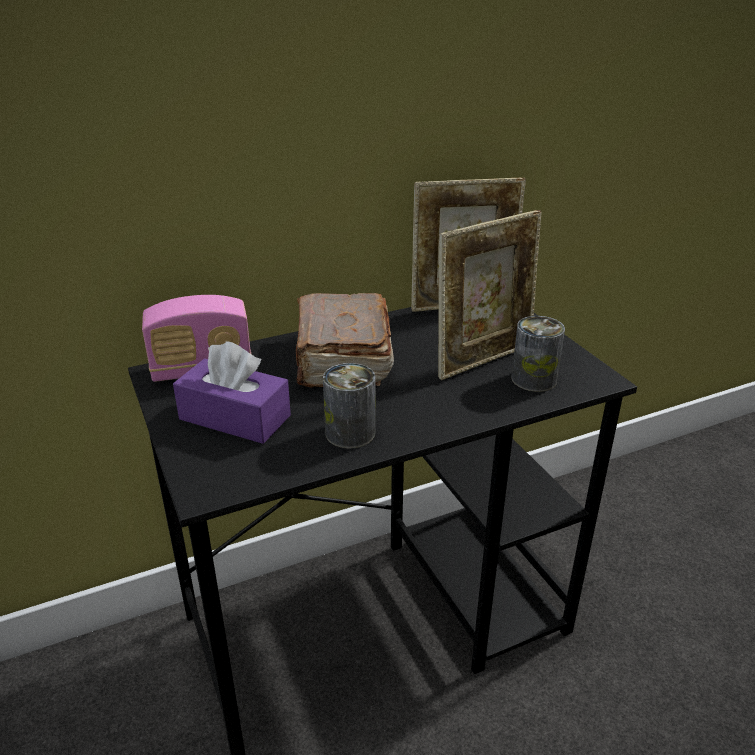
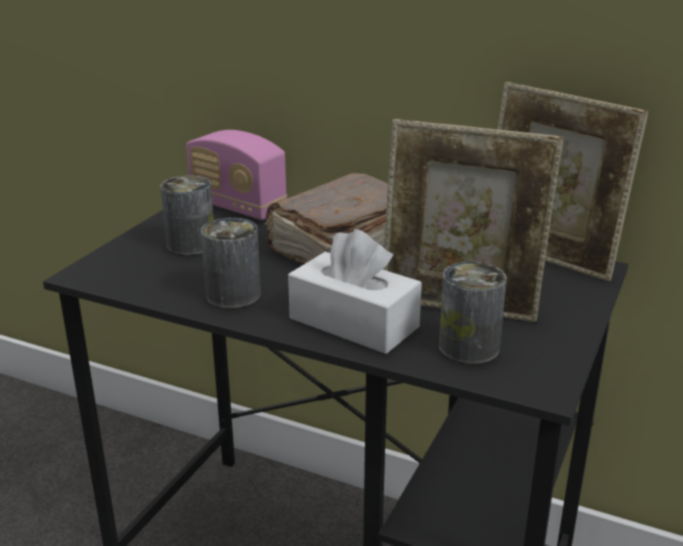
camera: 50 degrees right, 5 degrees down
(235, 417) = (191, 244): purple tissue box -> can
(455, 403) = (353, 322): none -> white tissue box

